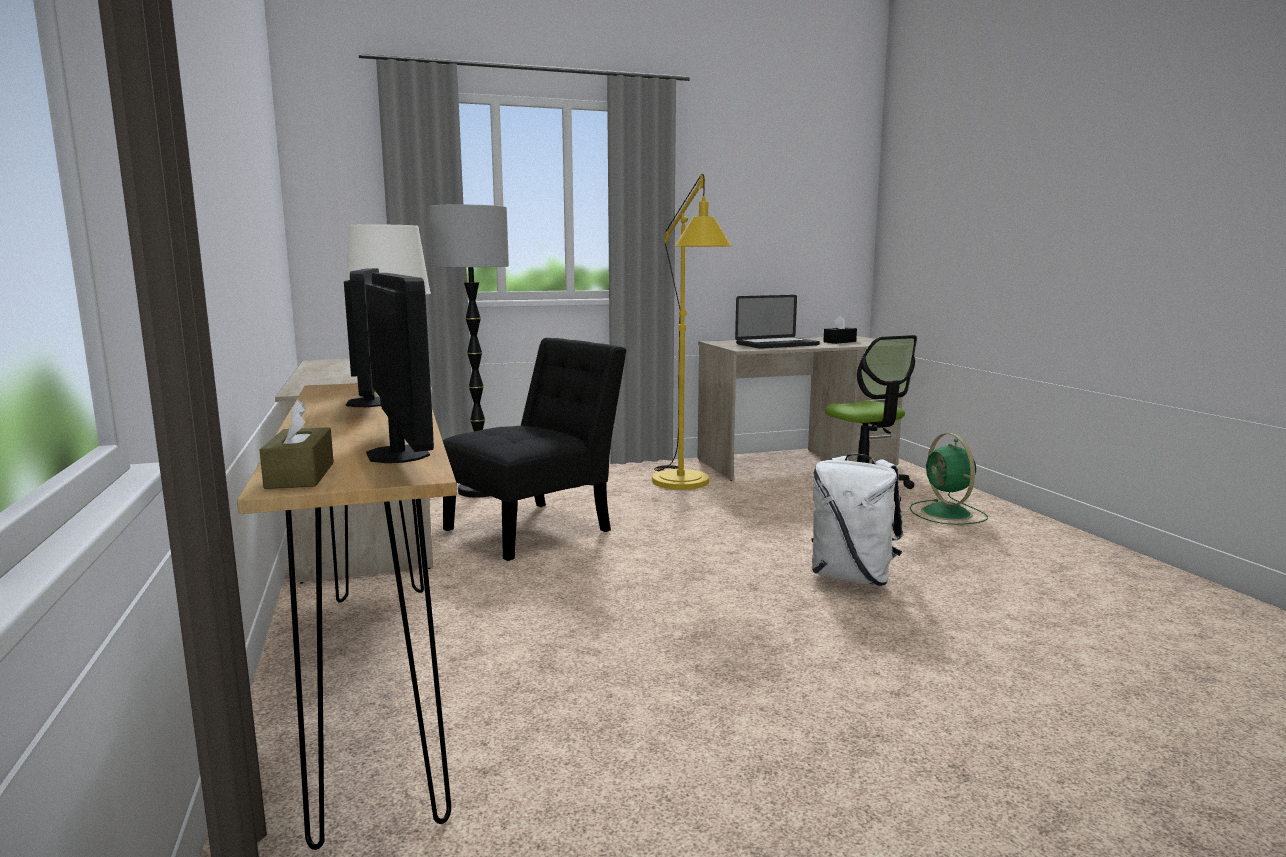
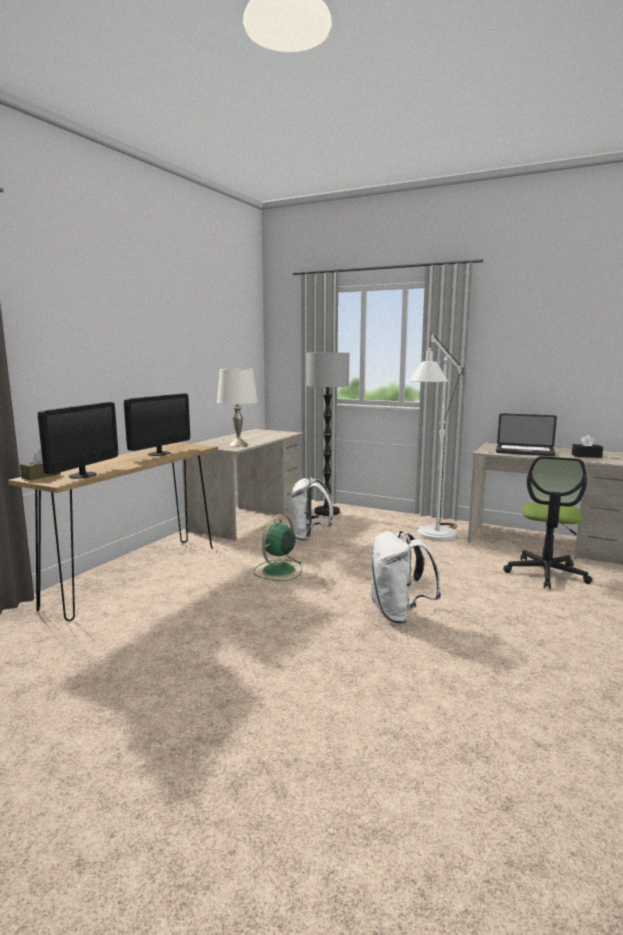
camera: 45 degrees right, 0 degrees up
(535, 528) = (309, 536): black chair -> white backpack
(685, 486) = (432, 537): yellow floor lamp -> white floor lamp
(948, 513) = (569, 607): green fan -> green fan (278, 570)

